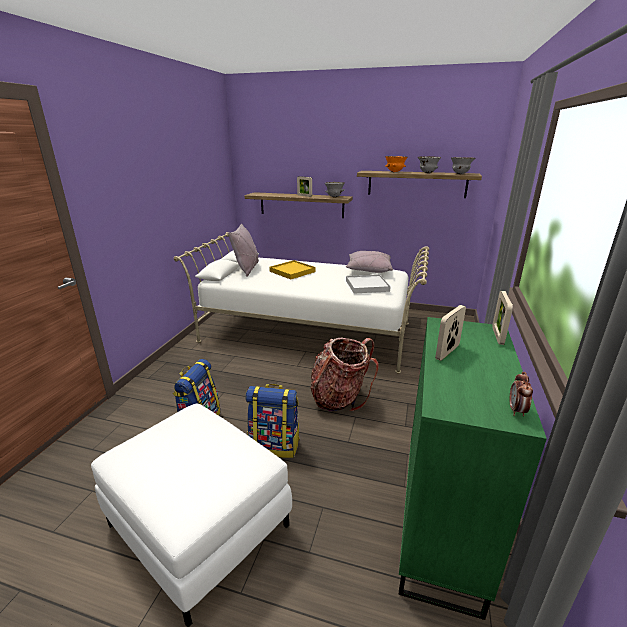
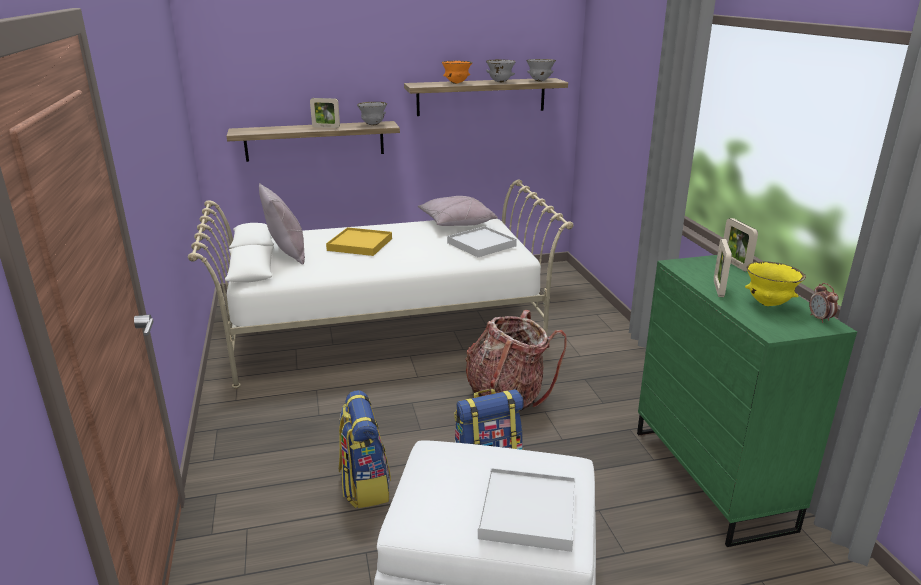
camera: 30 degrees left, 0 degrees up
(185, 484) = (528, 512): none -> white tray
(478, 379) = (768, 304): none -> yellow bowl

